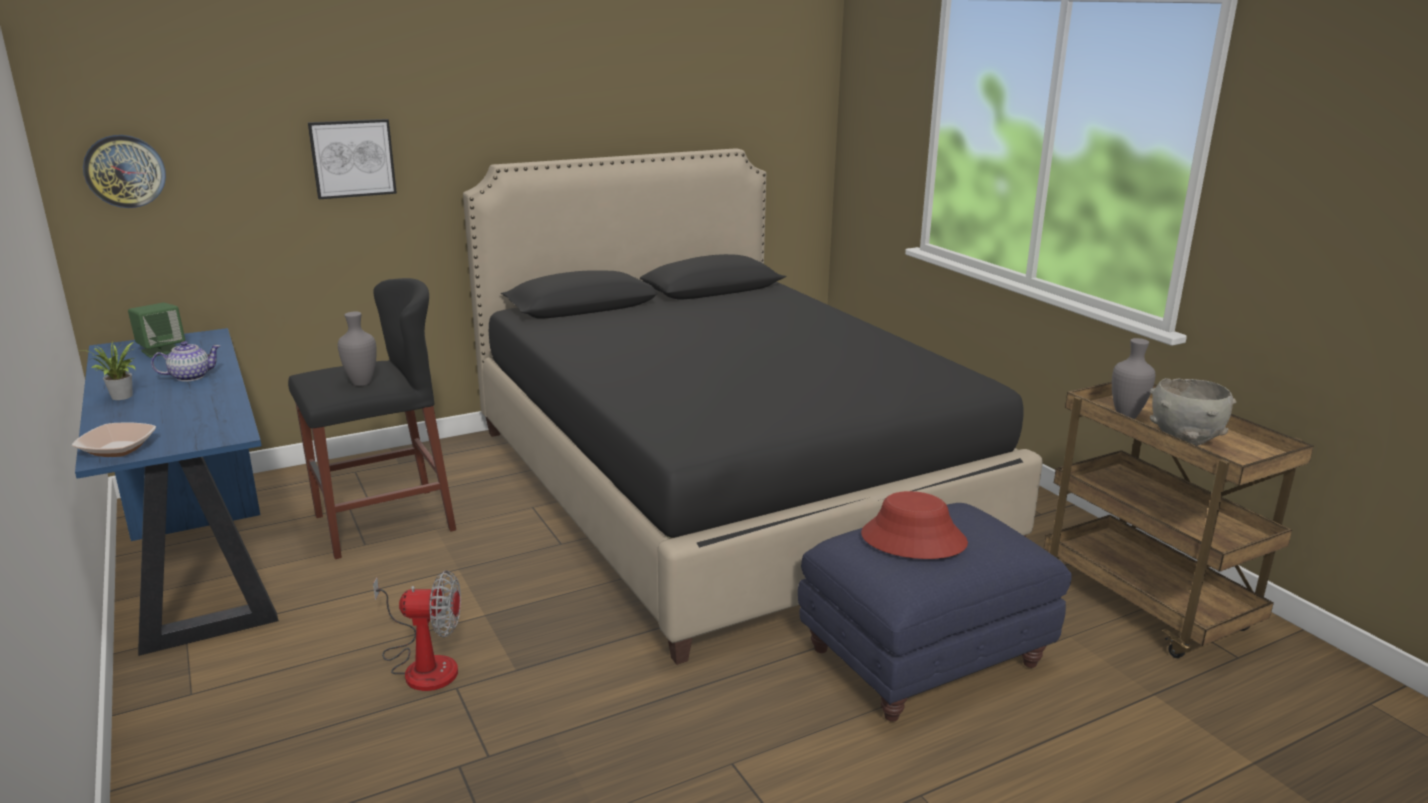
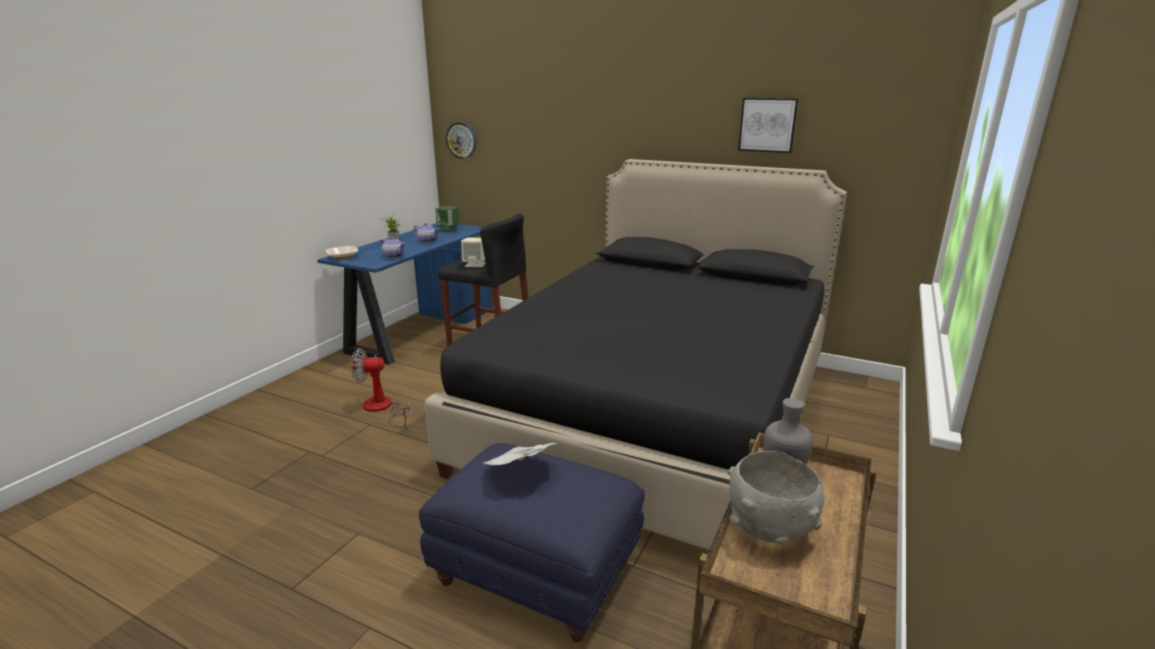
camera: 55 degrees right, 0 degrees up
(219, 414) = (393, 256): none -> teapot
(352, 158) = (556, 145): picture -> picture (767, 125)
(362, 383) = (475, 264): grey vase -> beige speaker
(423, 664) = (382, 408): fan -> fan turned 120 degrees clockwise
(913, 539) = (519, 470): red hat -> newspaper

